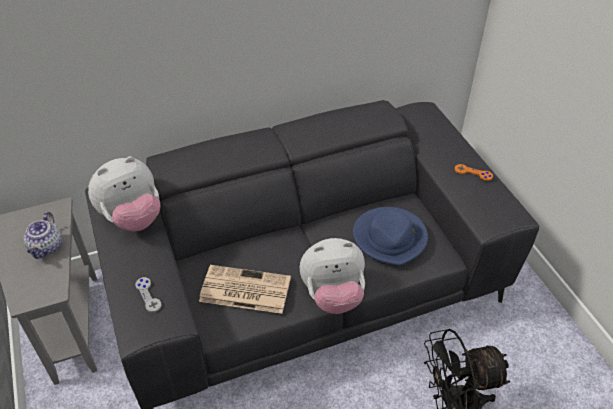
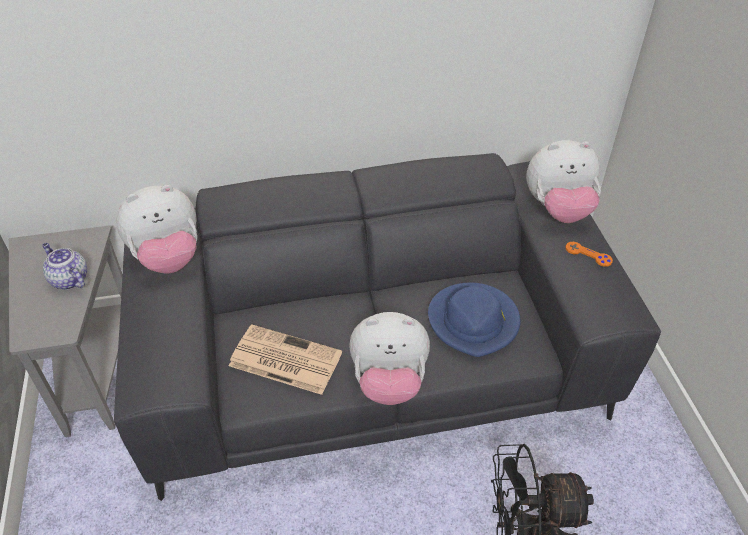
camera: 10 degrees right, 0 degrees up
(47, 248) = (69, 279): teapot -> teapot turned 120 degrees clockwise
(148, 295) = (162, 350): grey game controller -> none
(442, 140) = (558, 210): none -> plush toy

